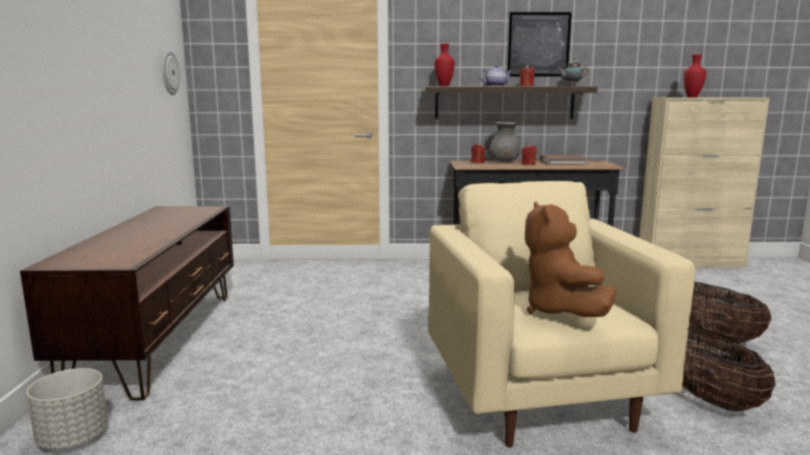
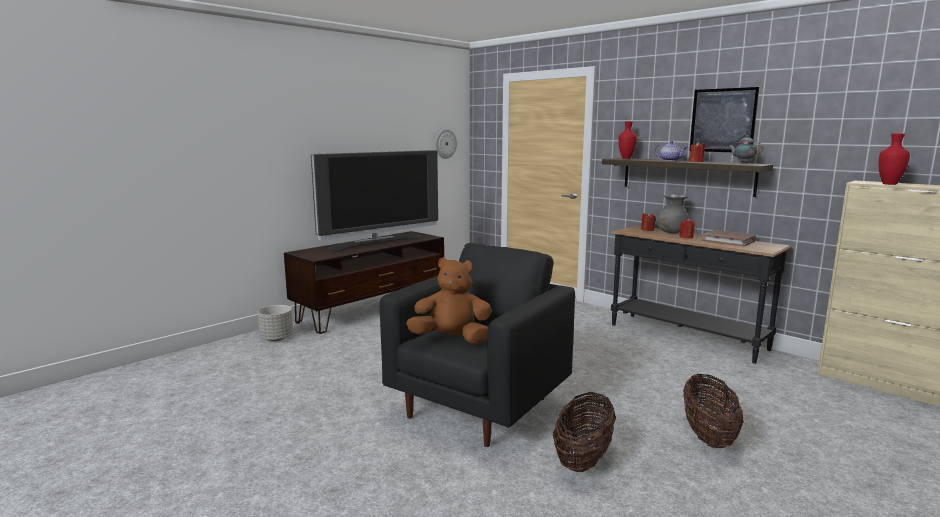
camera: 45 degrees right, 0 degrees up
(154, 226) = (378, 242): none -> television
(539, 396) = (479, 407): beige armchair -> black armchair
(560, 311) = (452, 339): brown plush toy -> brown plush toy turned 60 degrees clockwise

